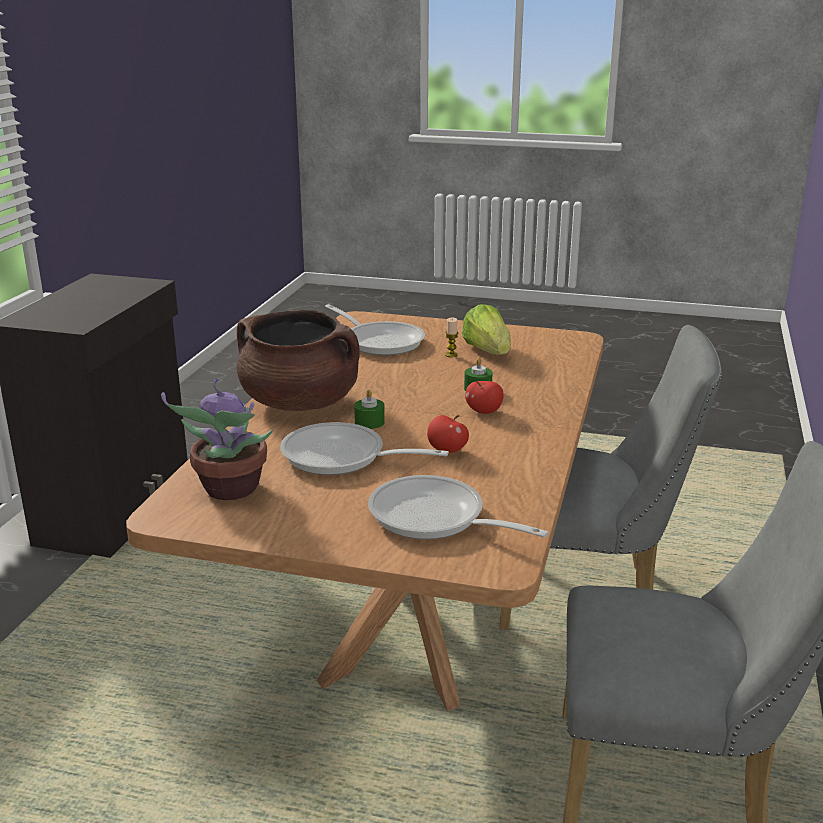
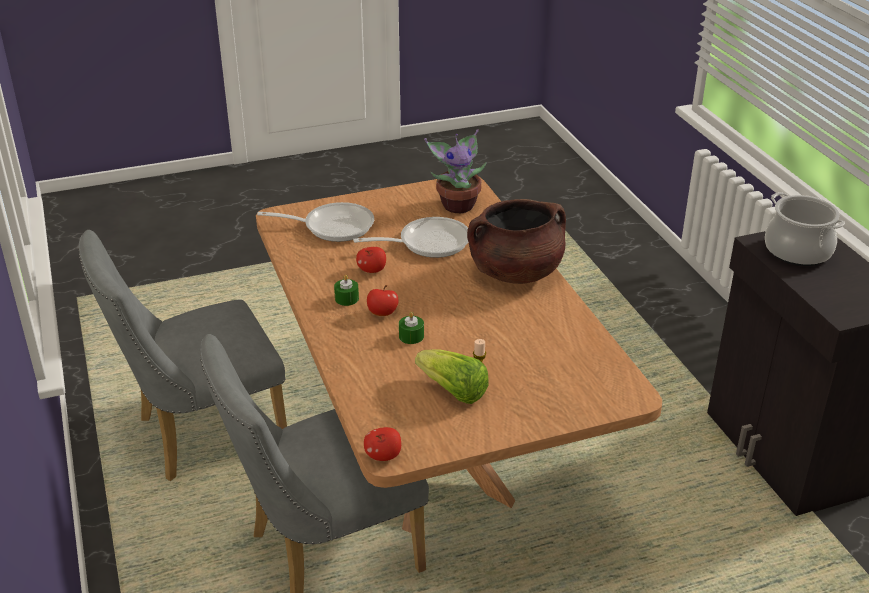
camera: 145 degrees right, 10 degrees up
(68, 314) = (798, 251): none -> cooking pot
(369, 422) = (447, 274): green candle -> green candle (346, 298)
(380, 341) = (561, 366): frying pan -> none
(584, 338) = (383, 456): none -> apple

